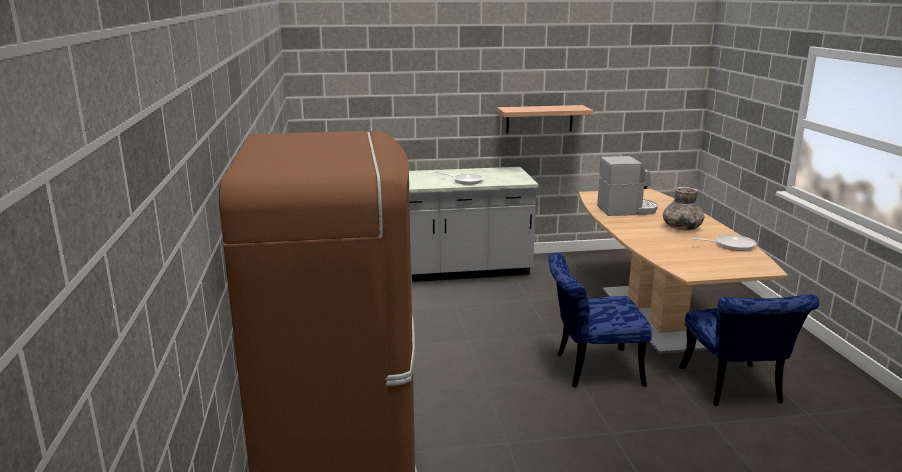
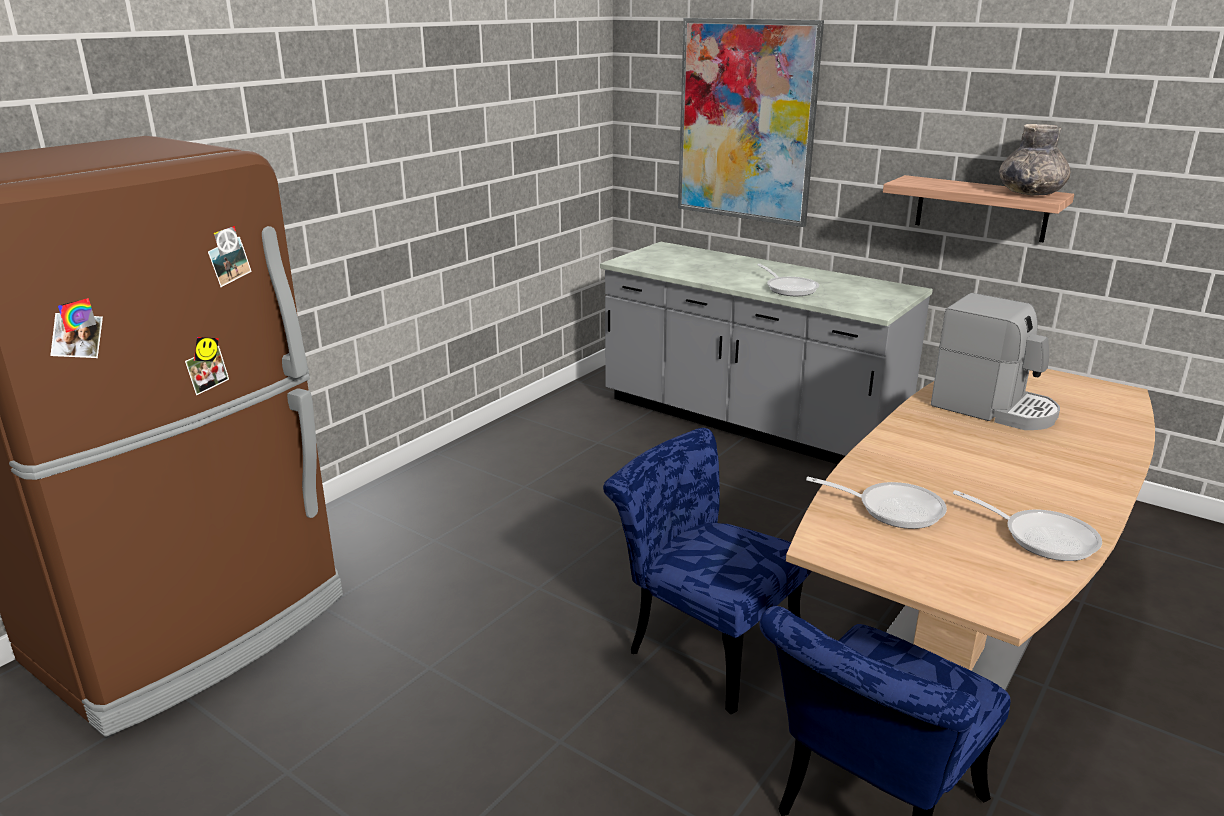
camera: 45 degrees right, 5 degrees up
(394, 87) = (746, 121): none -> picture
(679, 254) = (892, 509): none -> frying pan
(681, 228) = (1020, 471): grey vase -> grey vase (1030, 193)

